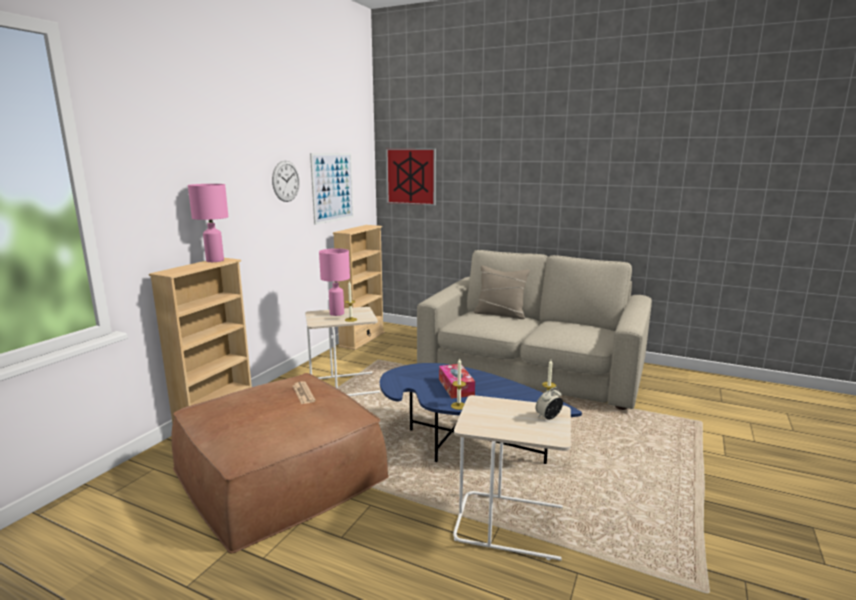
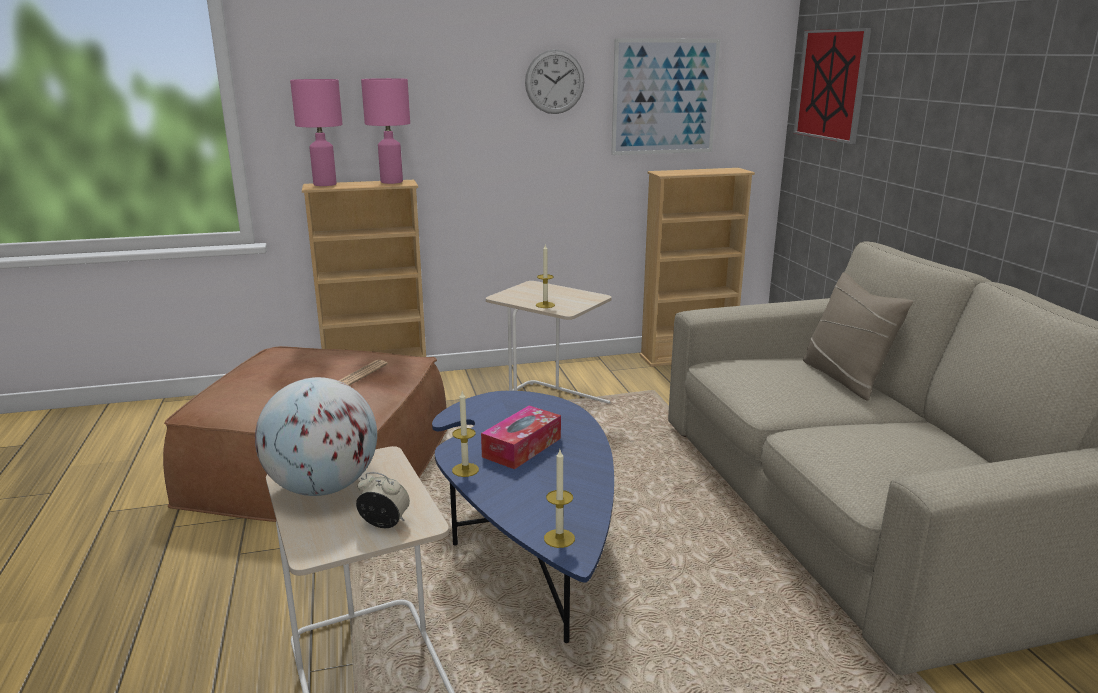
camera: 50 degrees right, 5 degrees up
(336, 313) = (551, 293): pink table lamp -> pink table lamp (324, 184)
(493, 422) = (323, 487): none -> globe

